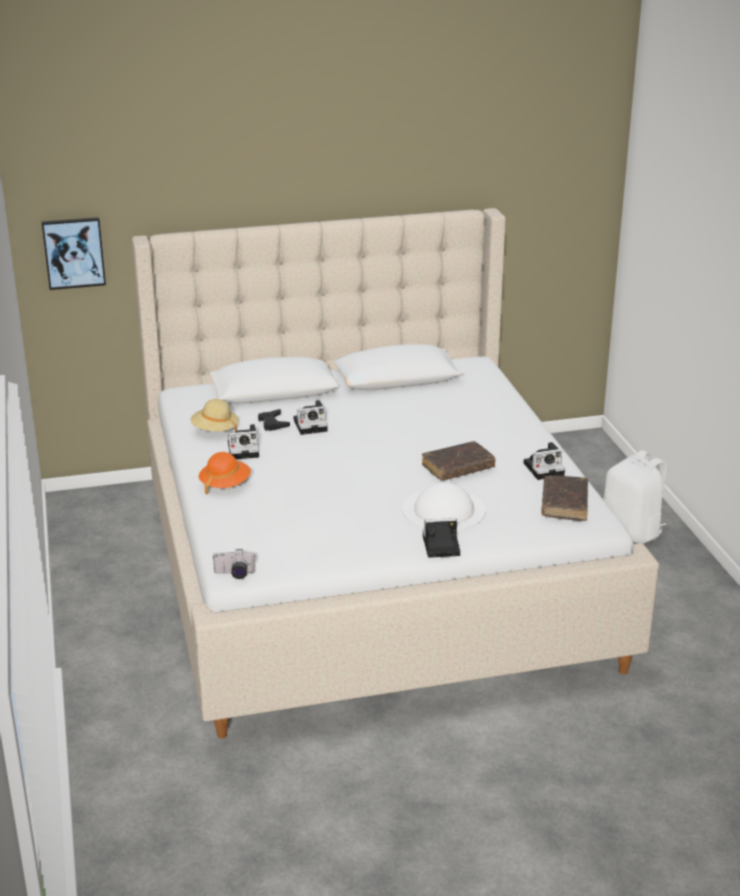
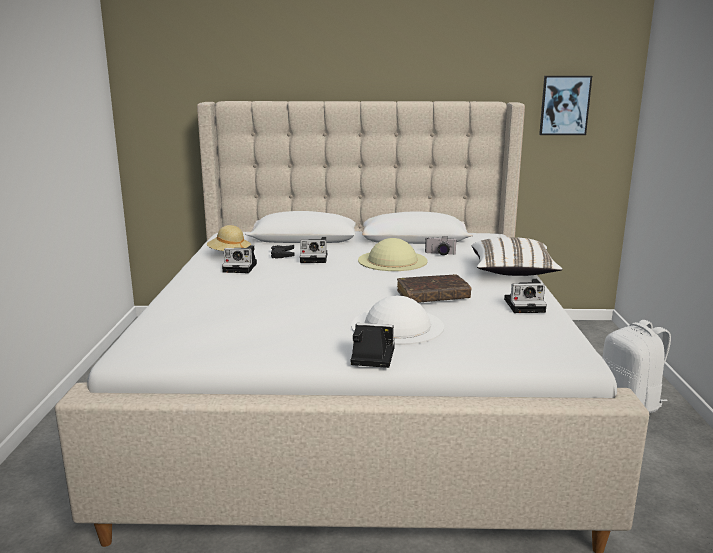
camera: 15 degrees right, 10 degrees down
(74, 252) = (160, 115): picture -> picture (564, 105)
(225, 485) = (199, 287): orange hat -> none
(234, 574) = (128, 355): camera -> camera (439, 254)
(393, 419) = (392, 260): none -> beige hat
(519, 423) = (512, 273): none -> white pillow
(564, 504) = (537, 335): brown book -> none

